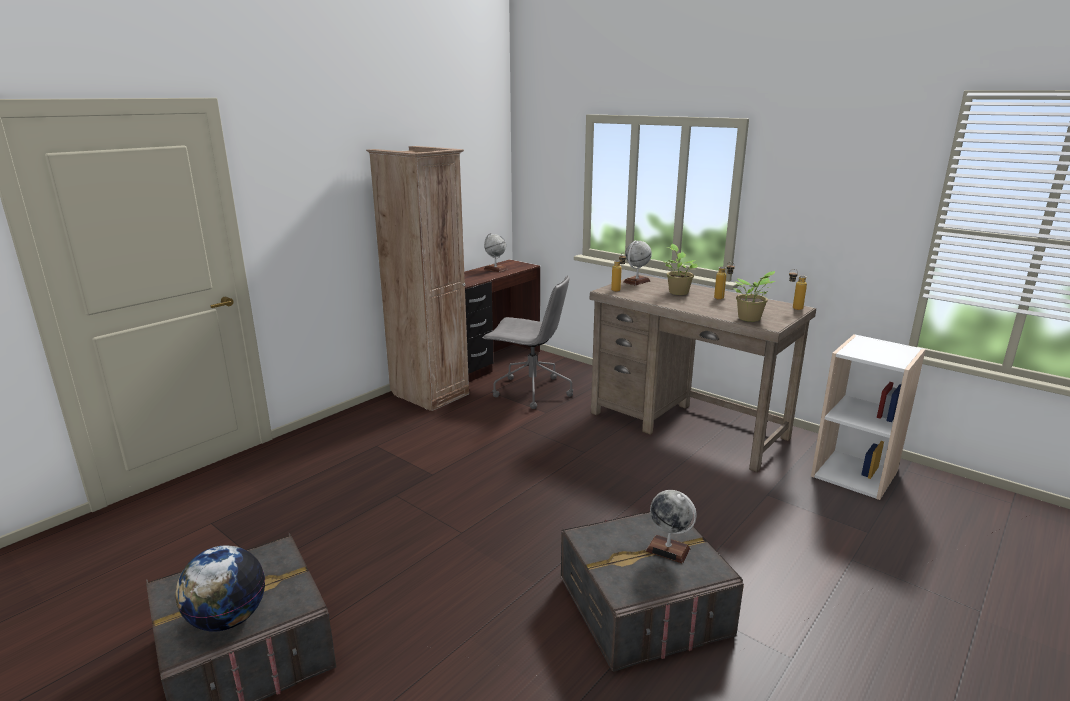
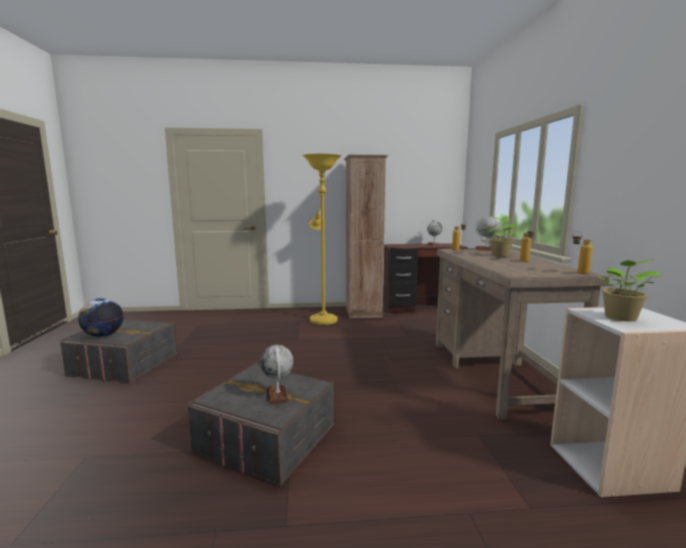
camera: 45 degrees right, 10 degrees down
(398, 427) = (322, 319): none -> yellow floor lamp
(528, 391) = (418, 325): grey office chair -> none
(750, 319) = (510, 270): potted plant -> potted plant (620, 318)

